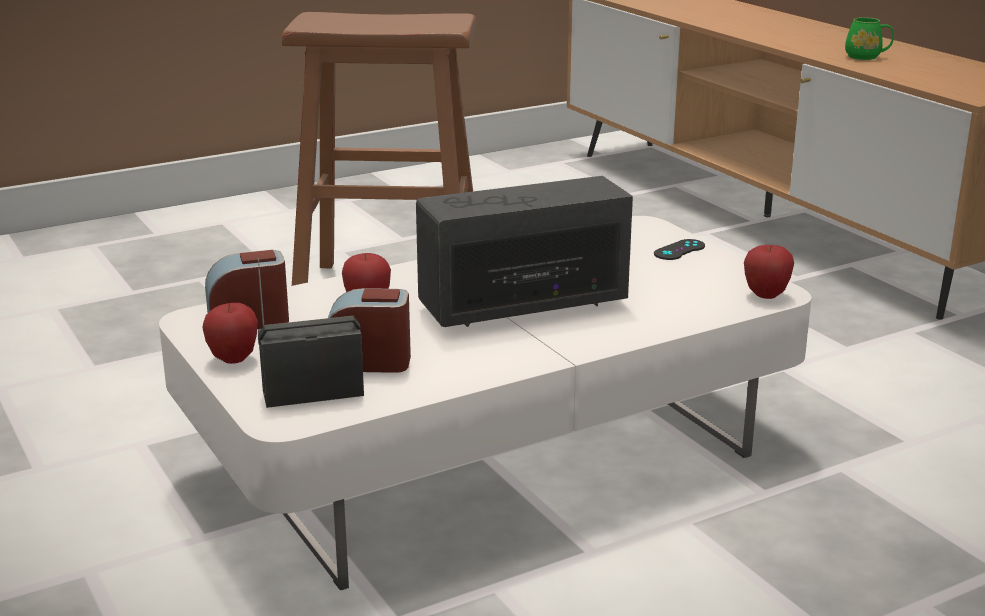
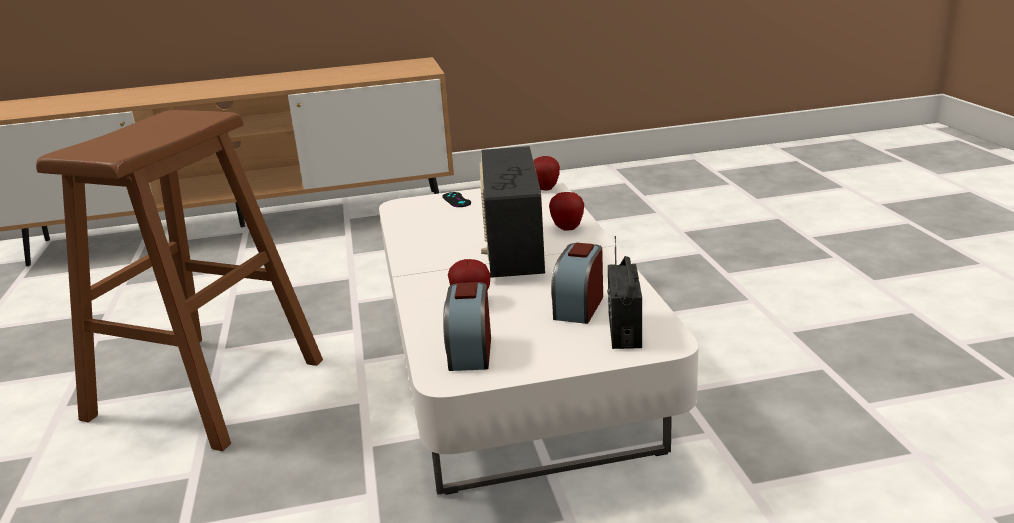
camera: 70 degrees left, 0 degrees up
(233, 359) = (545, 360): apple -> apple (567, 228)
(867, 57) = (313, 79): green mug -> none

